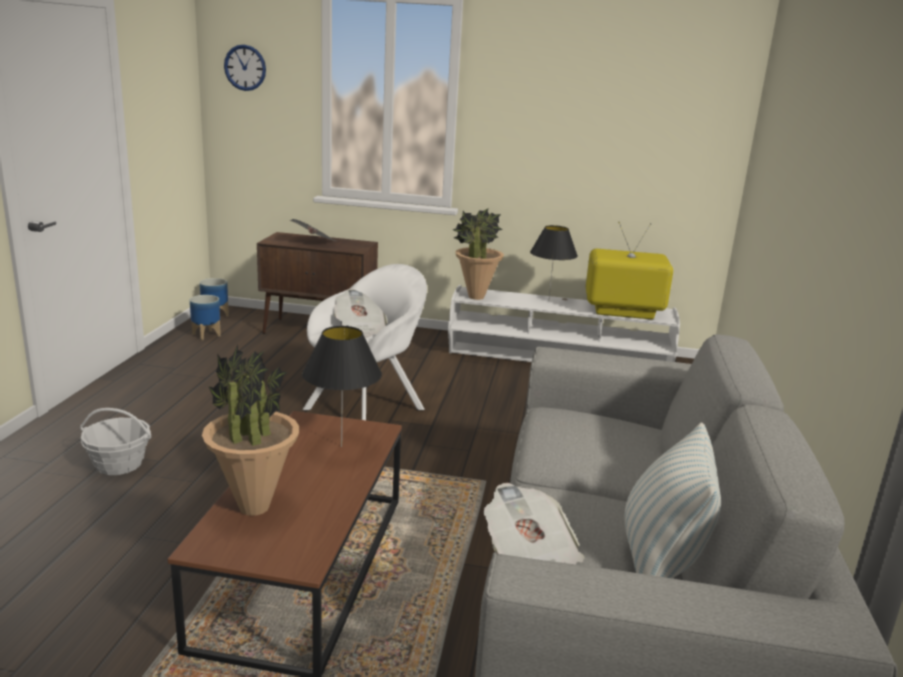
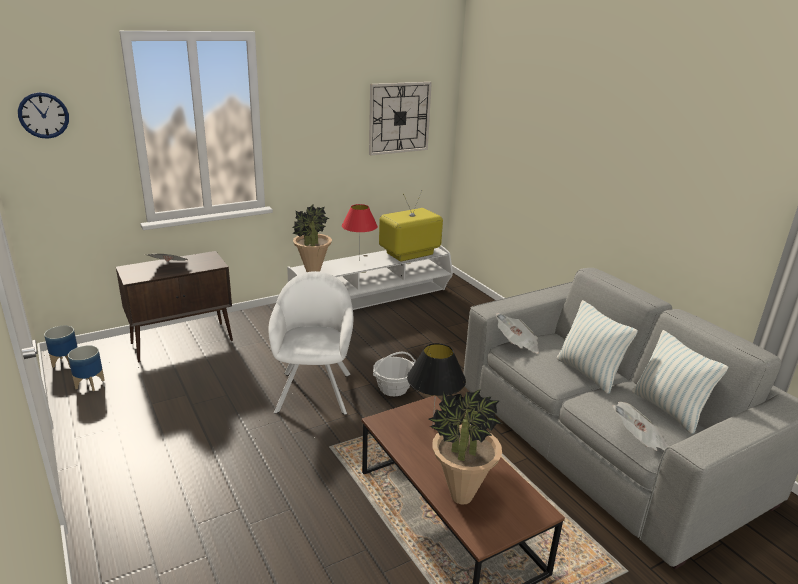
camera: 40 degrees left, 5 degrees up
(119, 464) = (214, 529): basket -> basket (393, 388)
(360, 328) = (302, 332): newspaper -> newspaper (517, 344)
(548, 301) = (359, 260): black table lamp -> red table lamp
(610, 474) = (588, 373): none -> pillow
(651, 124) = (399, 118): none -> wall clock

